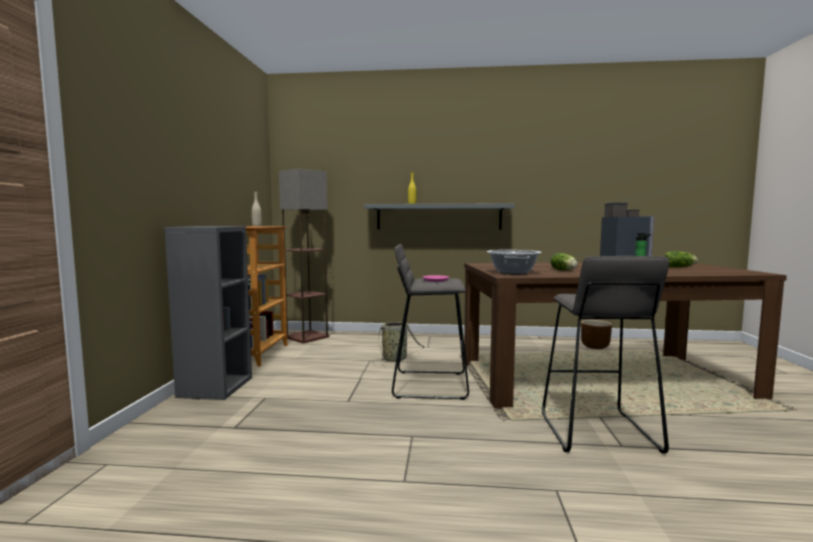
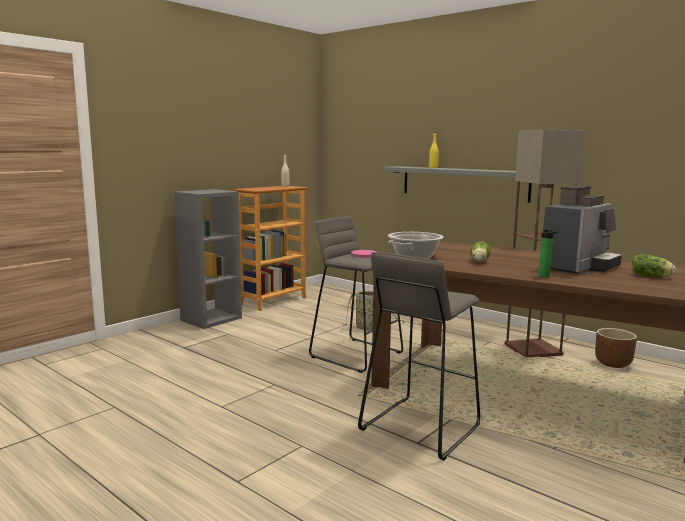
camera: 35 degrees right, 5 degrees up
(307, 337) = (332, 294): floor lamp -> floor lamp (533, 349)

